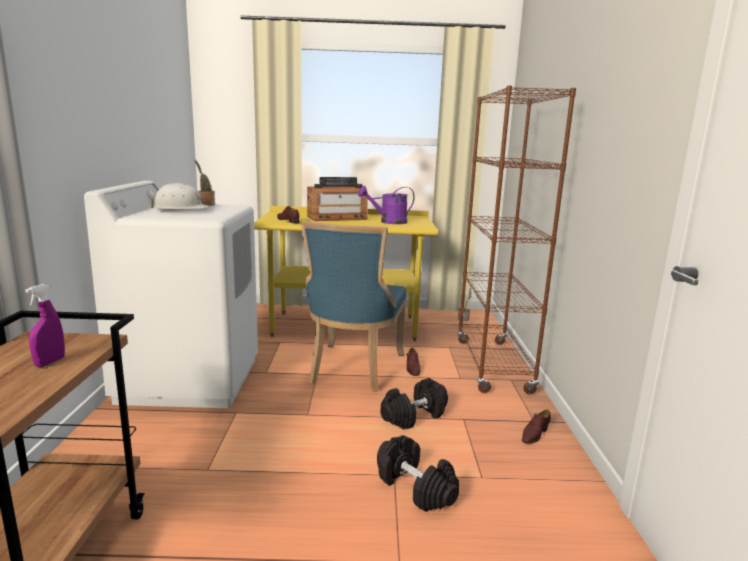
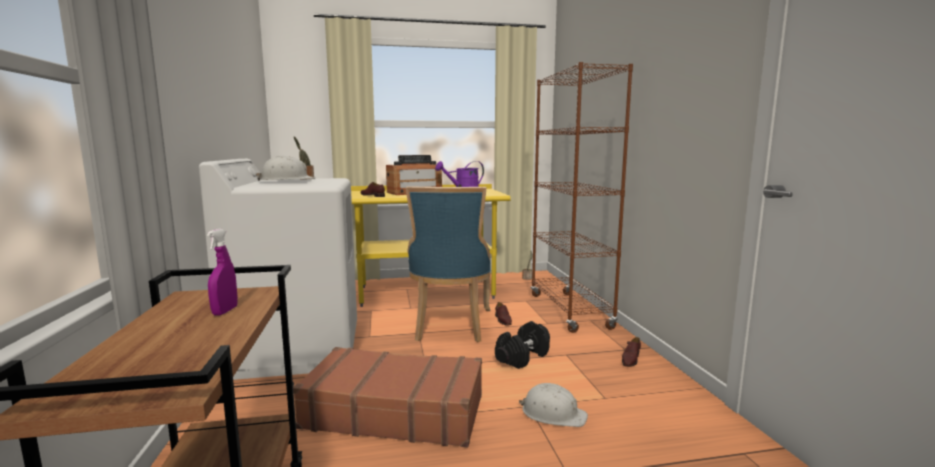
camera: 10 degrees left, 5 degrees down
(255, 461) = (394, 411): none -> brown suitcase
(416, 487) = (553, 413): black dumbbell -> white hard hat

